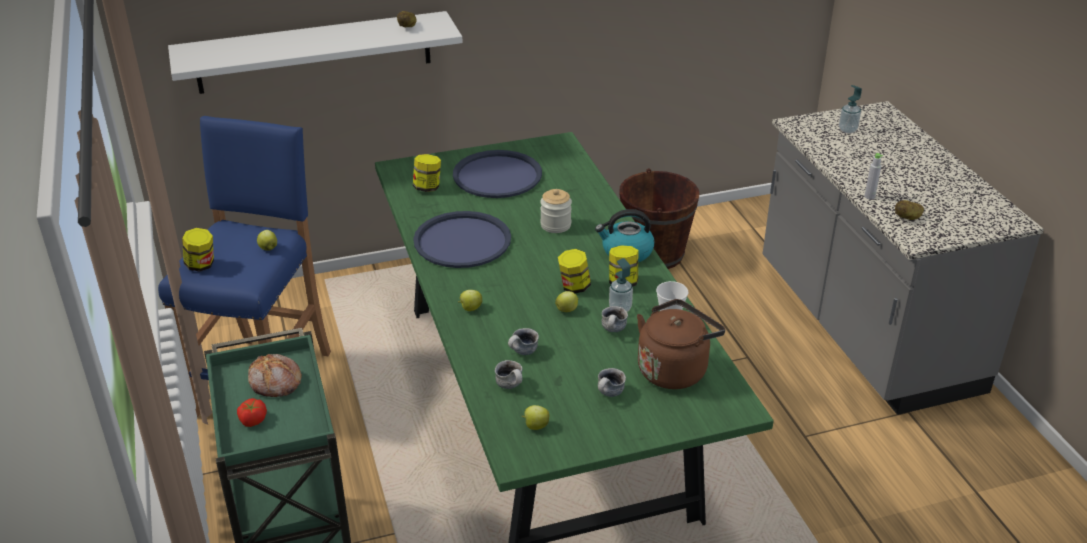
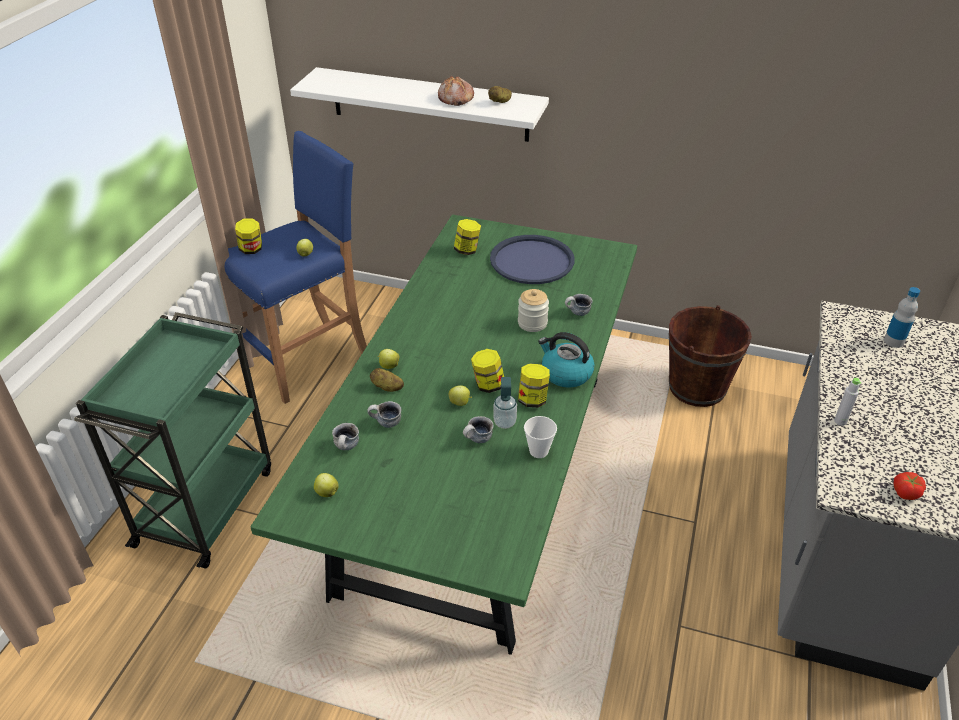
camera: 35 degrees right, 5 degrees up
(252, 420) = (141, 382): tomato -> tomato (905, 492)
(275, 383) = (185, 361): bread -> bread (455, 99)
(462, 241) = (444, 306): blue tray -> none
(609, 394) = (411, 496): mug -> mug (577, 313)
(674, 369) = (490, 502): brown kettle -> none
(847, 130) = (893, 341): soap dispenser -> bottle
(908, 217) = (860, 462): potato -> potato (387, 387)

